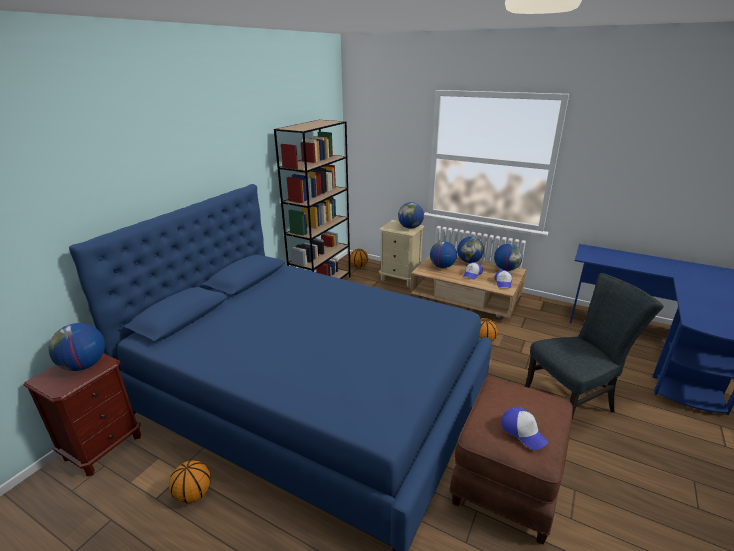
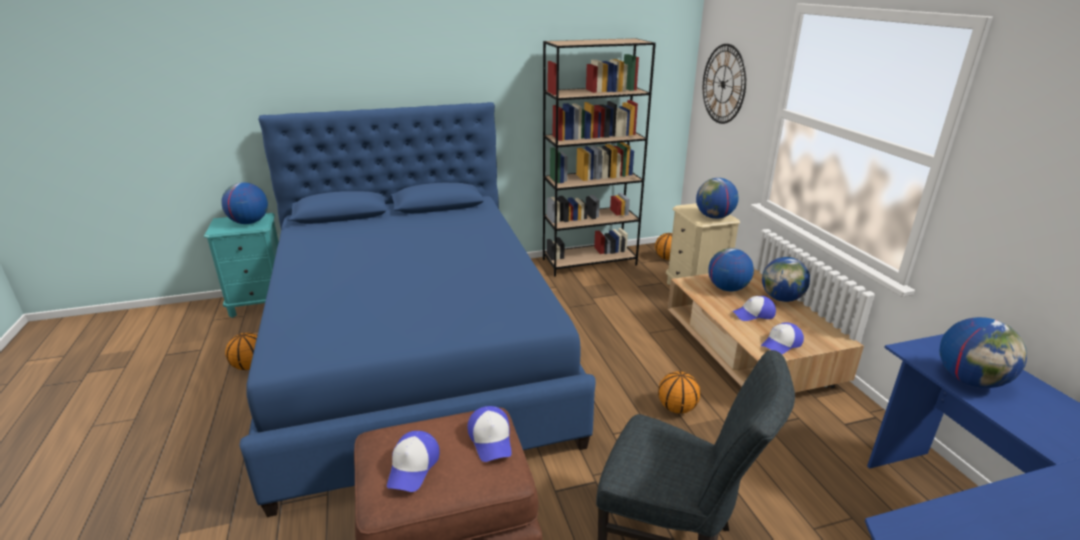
camera: 45 degrees right, 0 degrees up
(104, 447) = (260, 304): brown nightstand -> turquoise nightstand
(376, 143) = (723, 84): none -> wall clock
(506, 269) = (824, 331): globe -> globe (970, 380)
(521, 393) = (491, 439): none -> cap

